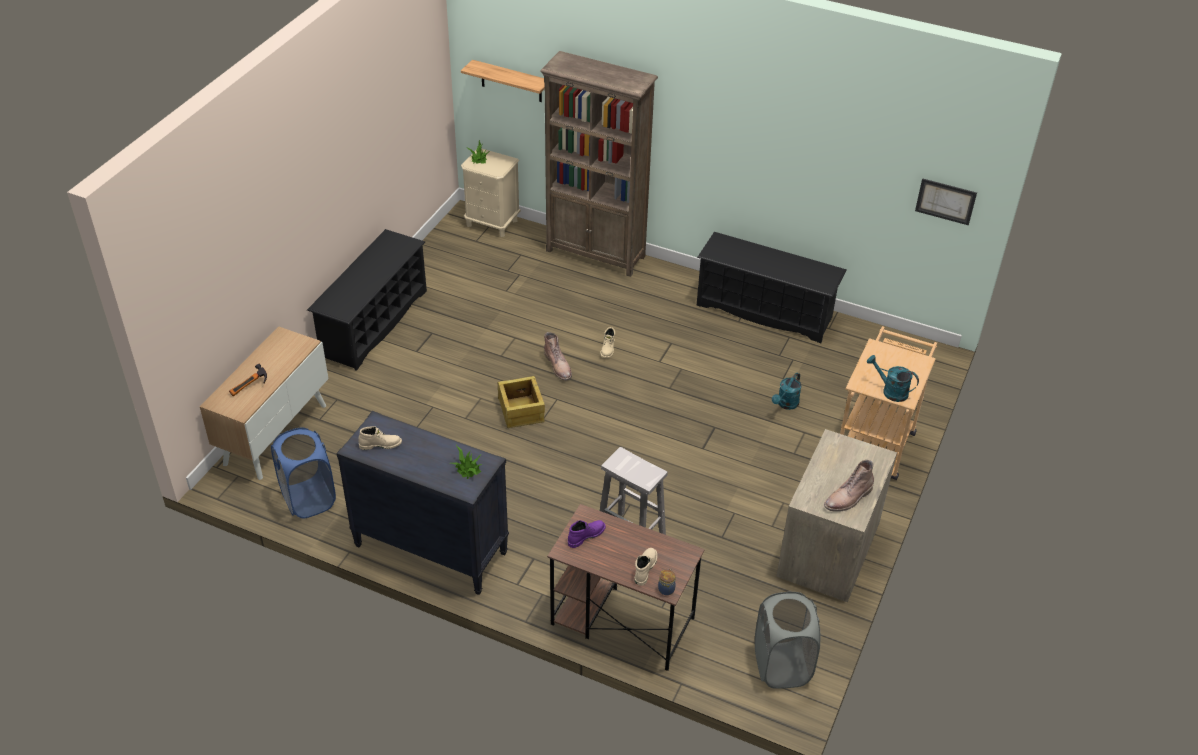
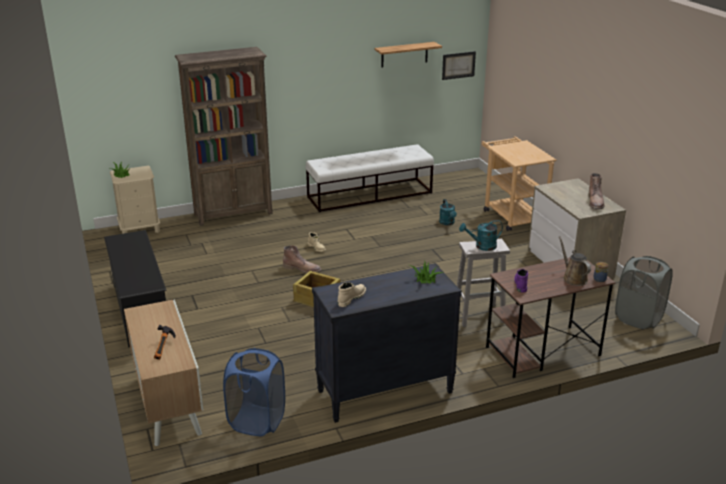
camera: 45 degrees left, 15 degrees down
(511, 81) = (134, 98): shelf -> shelf (404, 54)
(644, 568) = (573, 278): beige boot -> brown watering can
(765, 311) = (370, 194): black shoe rack -> white bench
(890, 391) = (535, 158): turquoise watering can -> turquoise watering can (482, 246)

